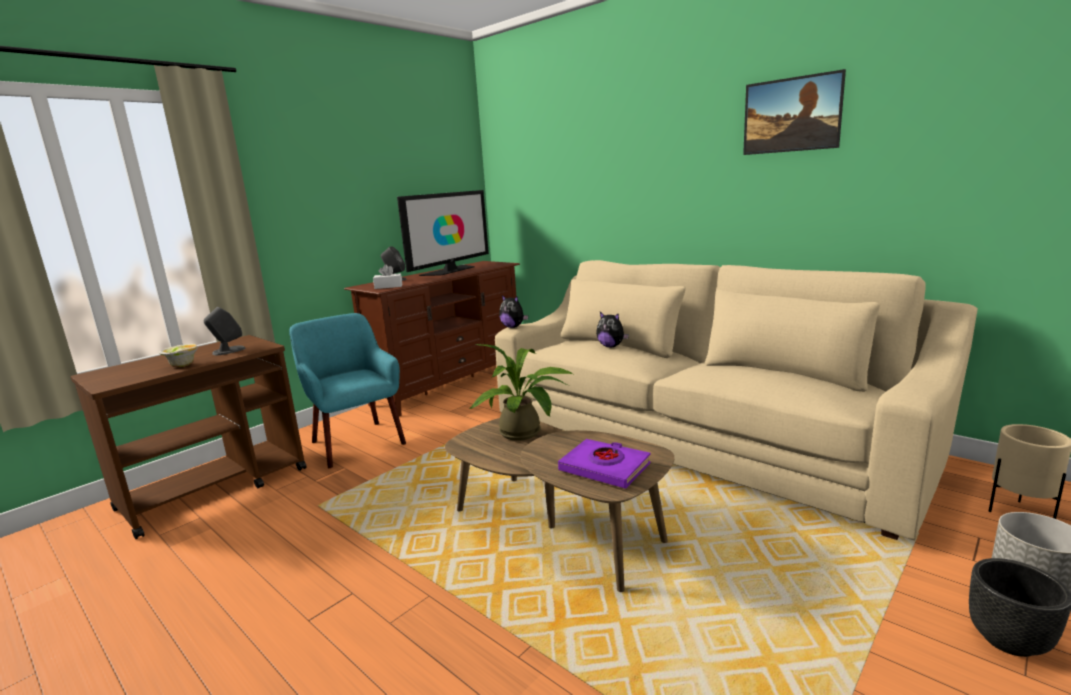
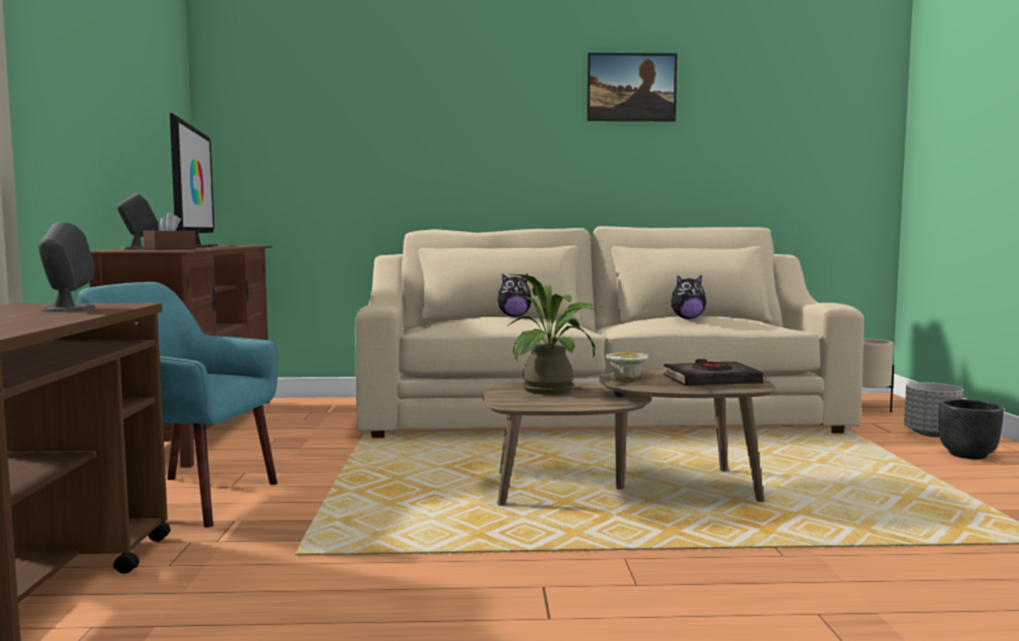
camera: 45 degrees left, 10 degrees down
(182, 366) = (48, 318): bowl -> bowl (626, 379)
(388, 286) = (170, 249): white tissue box -> brown tissue box
(513, 327) = (377, 305): plush toy -> plush toy (687, 318)
(605, 468) = (711, 381): purple book -> black book

